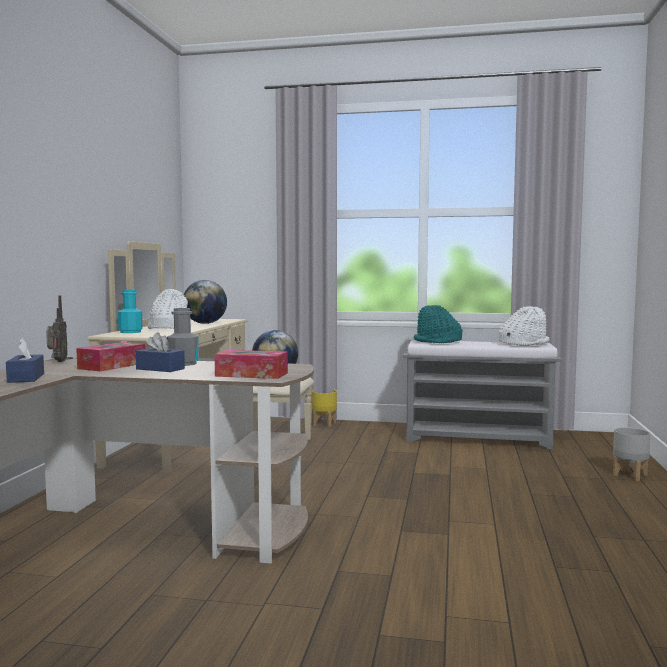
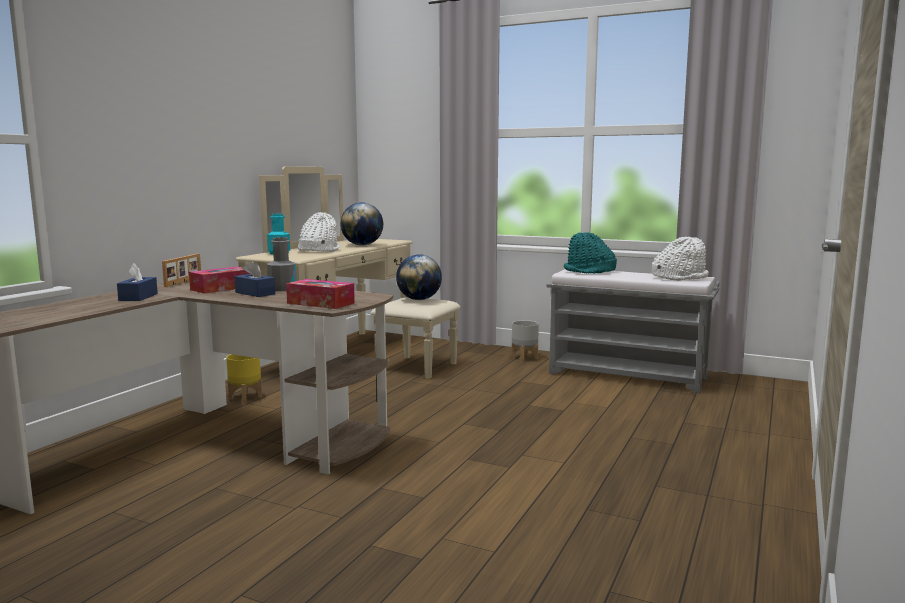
camera: 15 degrees right, 5 degrees up
(57, 361) = (184, 282): radio -> picture frame
(324, 424) = (482, 349): yellow planter -> yellow planter (246, 397)
(630, 475) = (761, 428): grey planter -> grey planter (525, 358)

